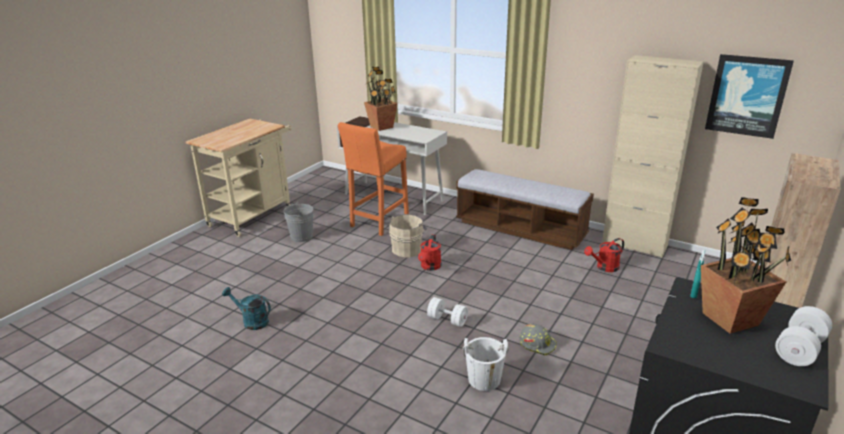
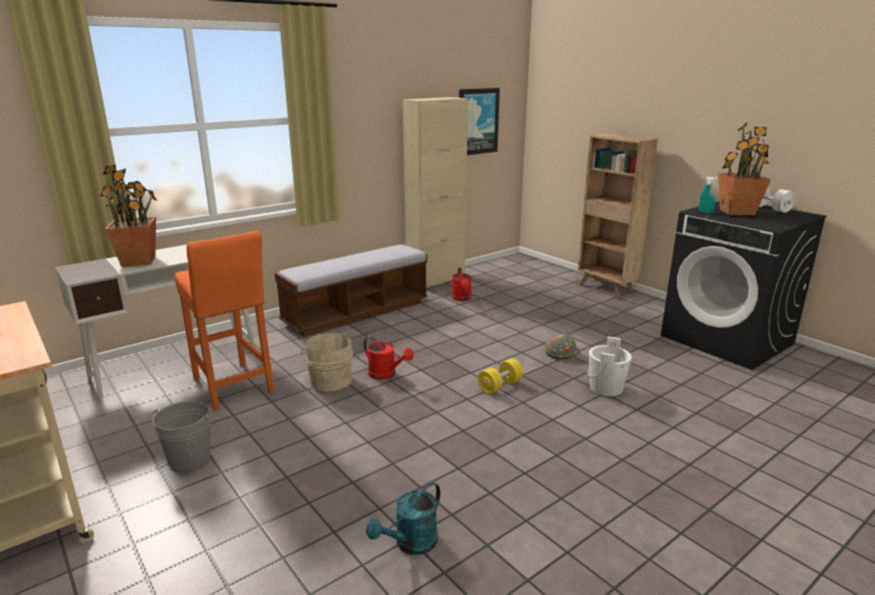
camera: 70 degrees left, 5 degrees down
(447, 320) = (500, 386): white dumbbell -> yellow dumbbell

